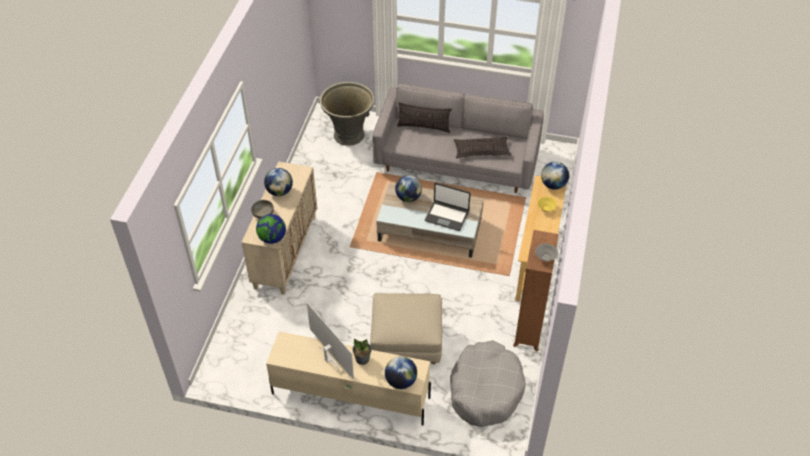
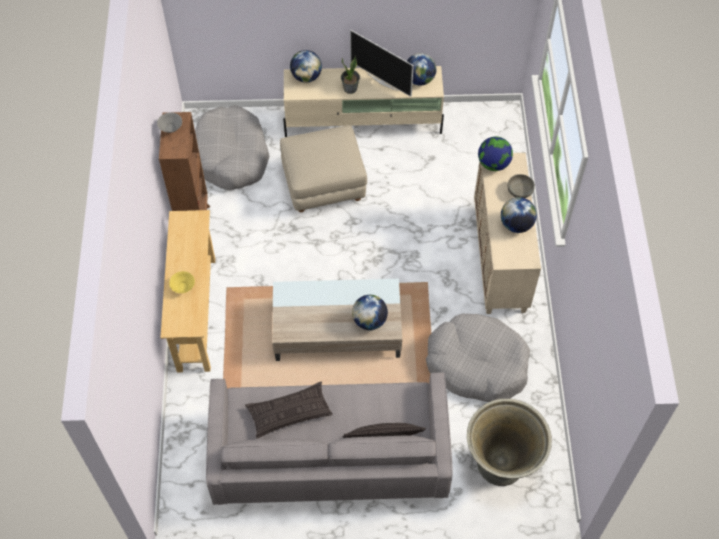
camera: 165 degrees right, 10 degrees up
(337, 189) = (477, 364): none -> grey dog bed
(447, 216) = (313, 304): laptop -> none
(553, 185) = (177, 325): globe -> globe (419, 79)

